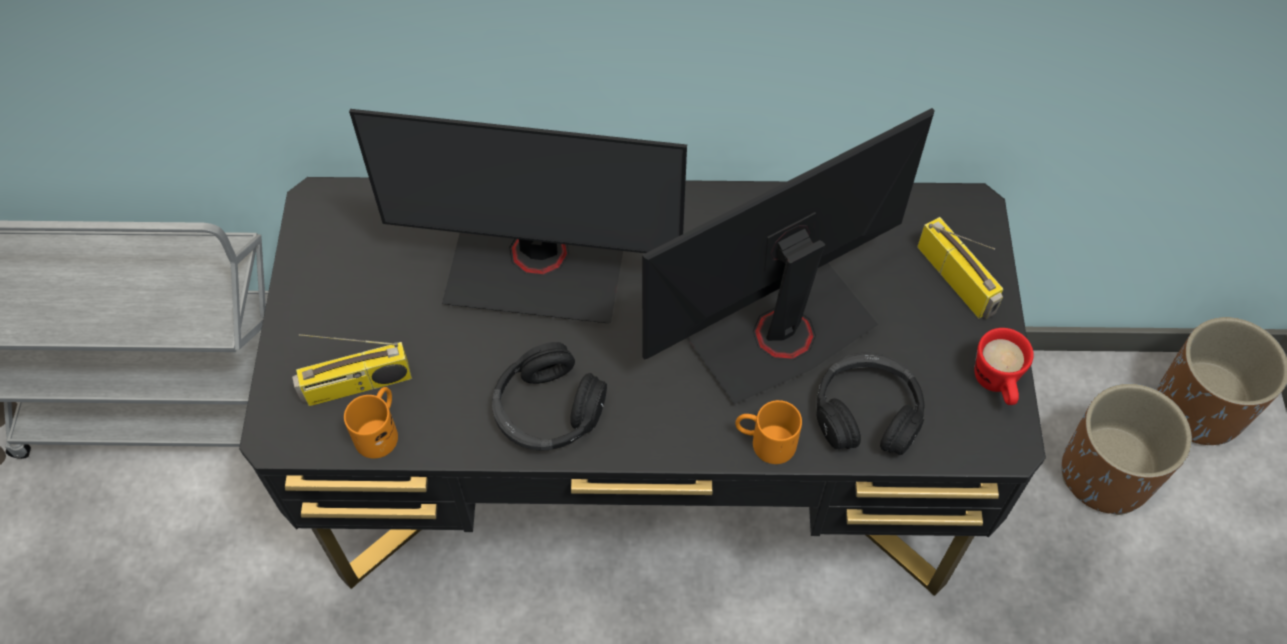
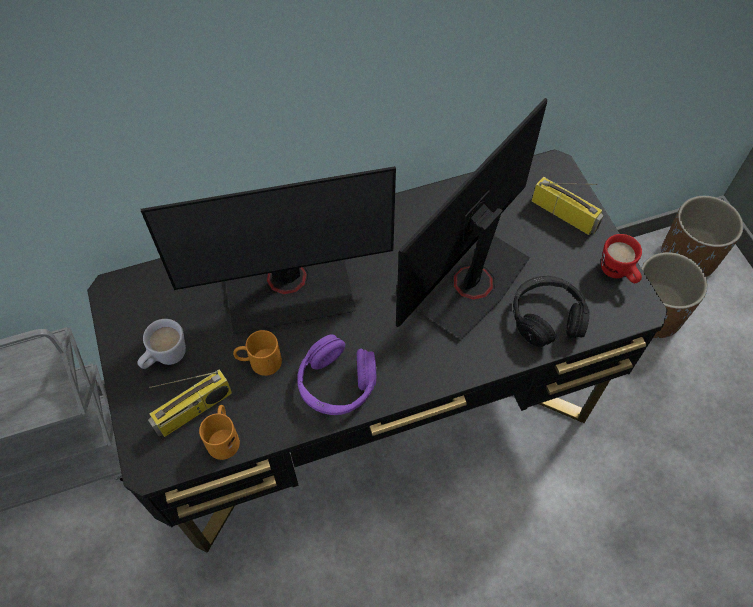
camera: 20 degrees left, 0 degrees up
(348, 308) = (165, 358): none -> white mug
(547, 410) = (336, 384): black headphones -> purple headphones
(764, 442) = (490, 358): orange mug -> orange mug (259, 362)

